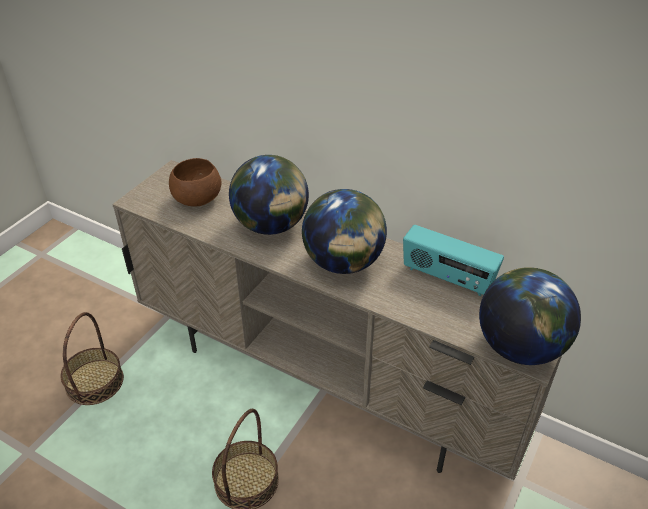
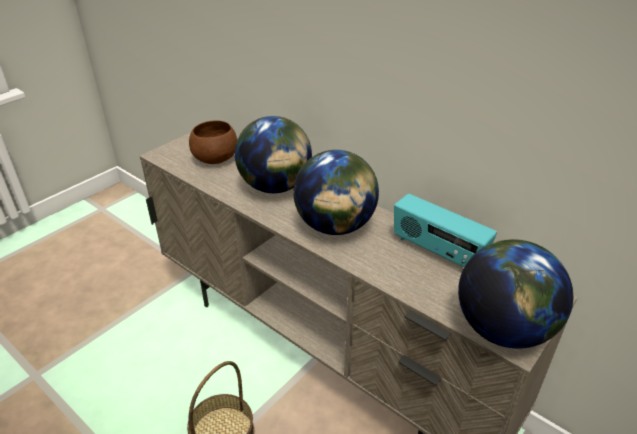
camera: 10 degrees right, 5 degrees down
(94, 382) = (111, 321): basket -> none

